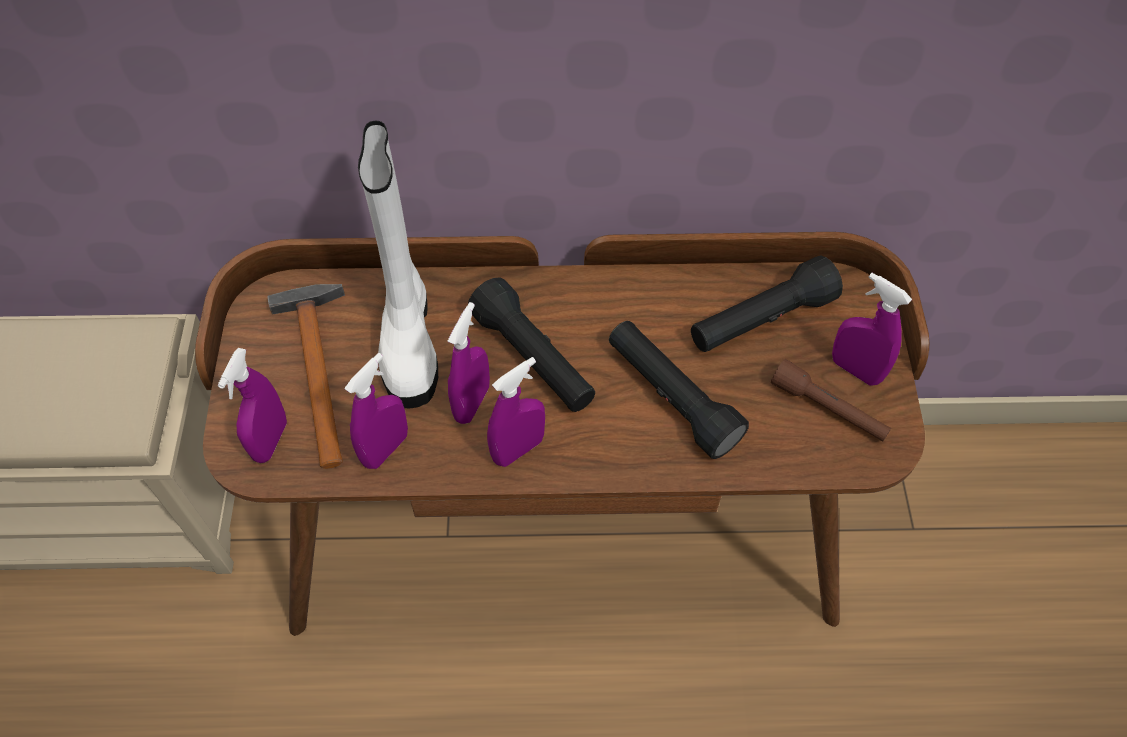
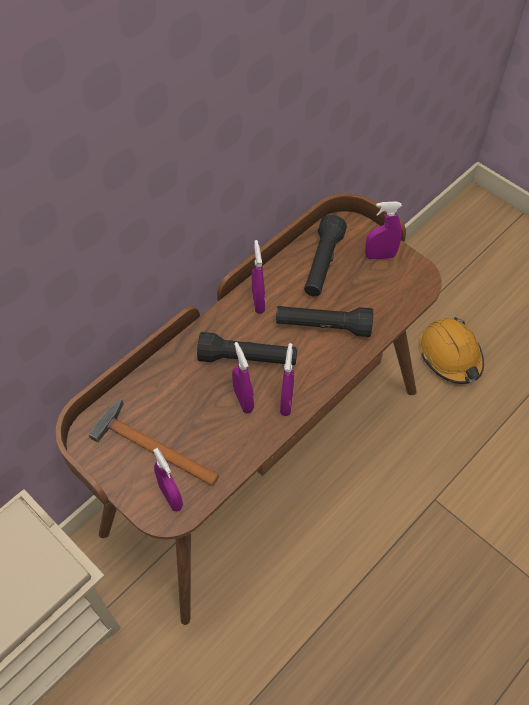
camera: 45 degrees left, 0 degrees up
(386, 449) = (229, 453): purple spray bottle -> purple spray bottle (258, 302)
(409, 340) = (180, 398): white boot -> none
(828, 409) = (387, 281): brown flashlight -> none
(937, 621) = (451, 356): none -> orange hard hat

